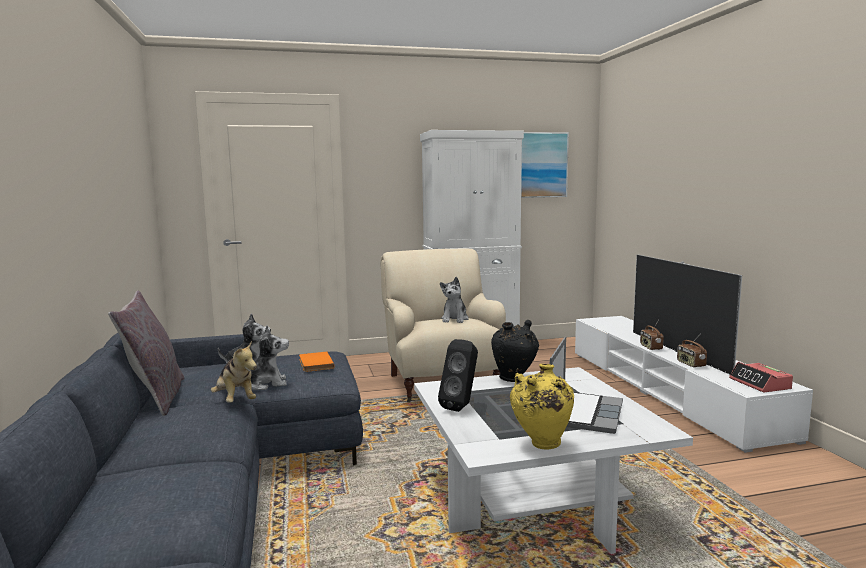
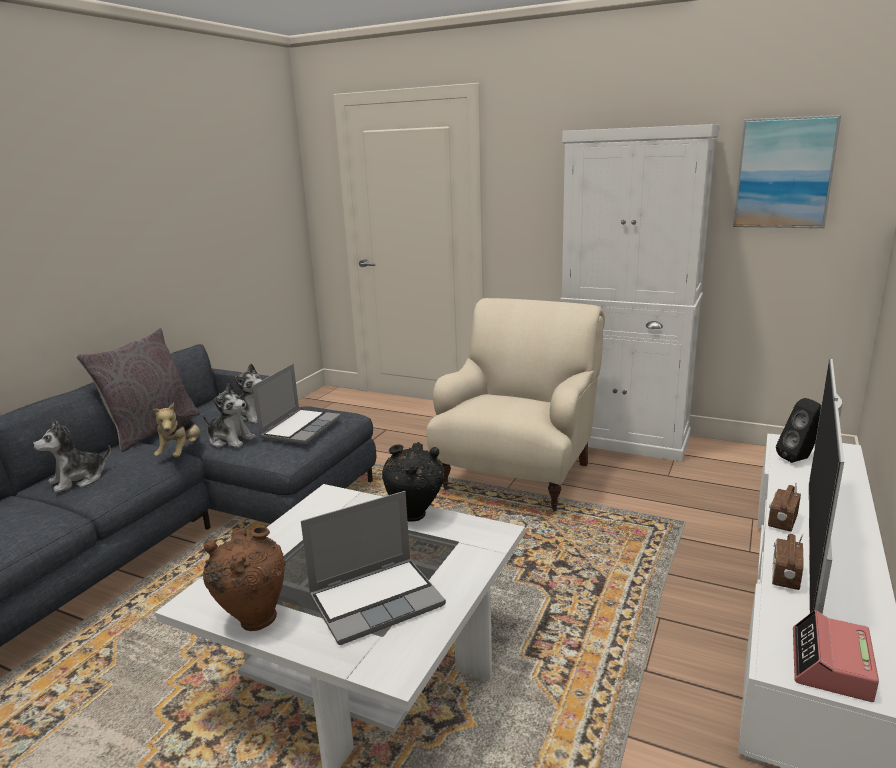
camera: 40 degrees right, 10 degrees up
(314, 364) = (300, 427): orange book -> laptop
(455, 319) = (515, 403): plush toy -> plush toy (78, 480)
(461, 406) = (296, 533): black speaker -> black speaker (800, 459)
(541, 444) = (253, 619): yellow vase -> brown vase

